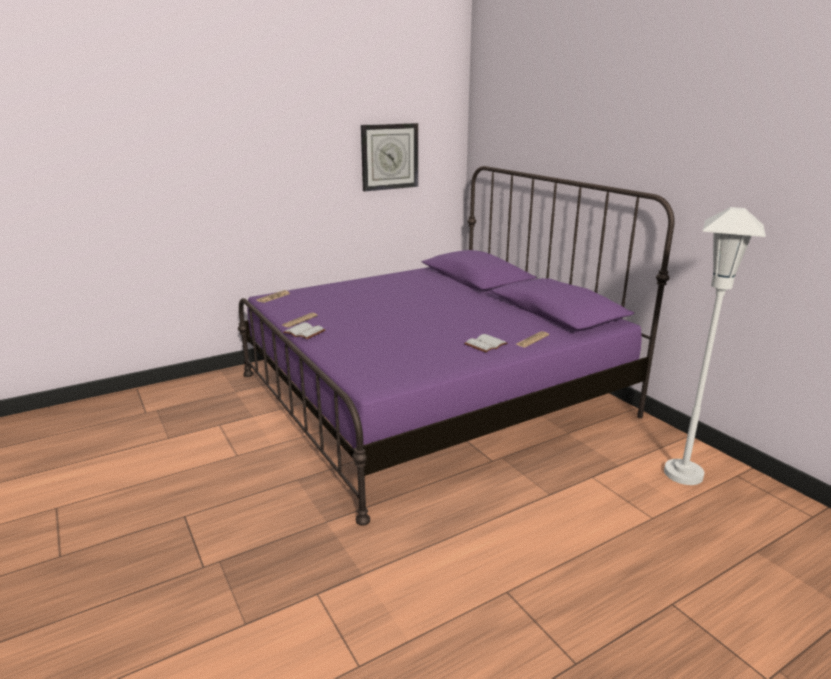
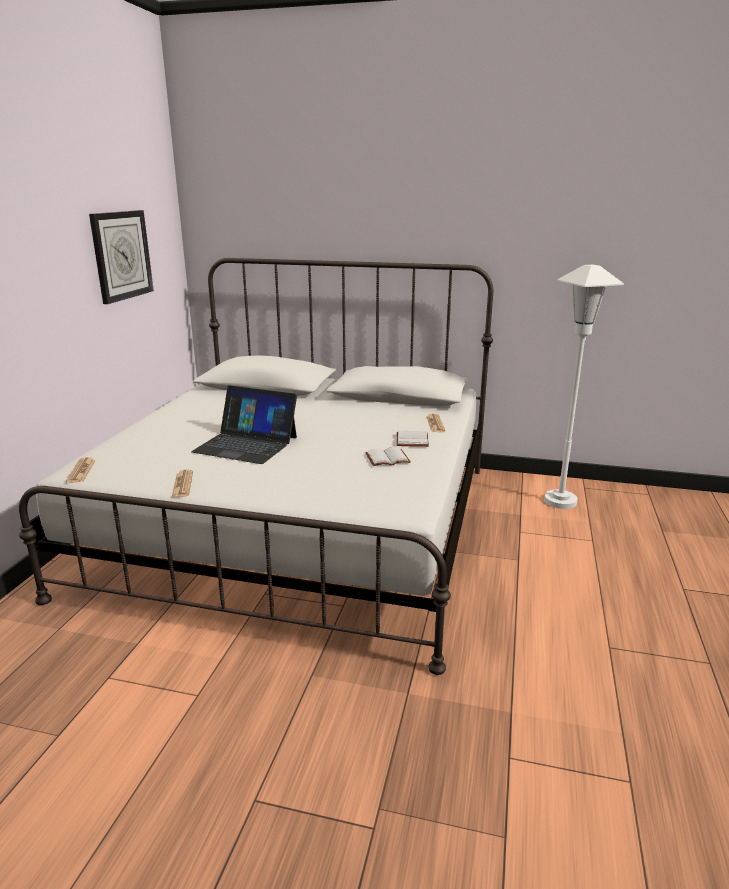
camera: 45 degrees left, 0 degrees up
(303, 332) = (222, 494): white book -> white book (387, 459)
(377, 310) = (246, 444): none -> laptop
(431, 394) = (299, 525): purple bed -> white bed

